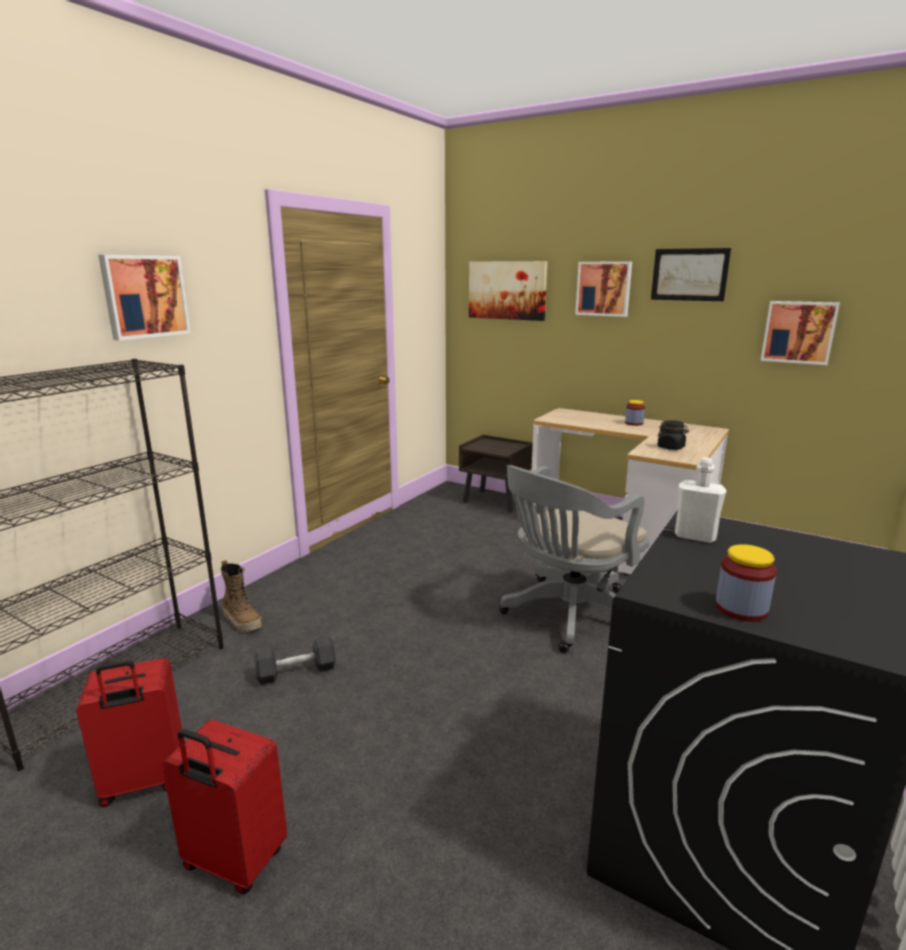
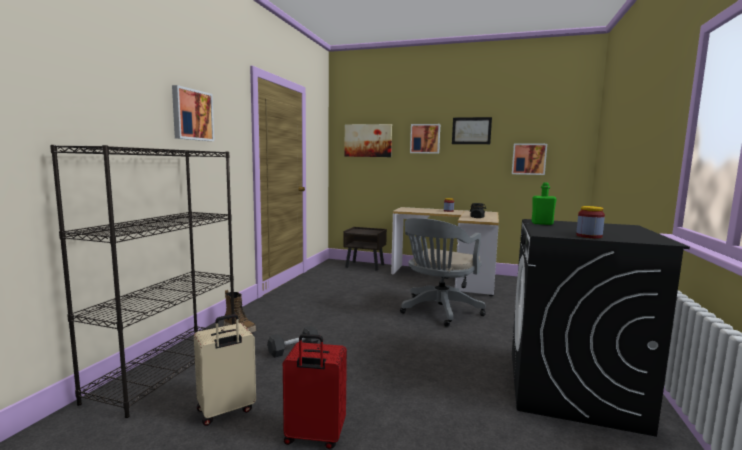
camera: 15 degrees left, 10 degrees down
(143, 782) = (226, 411): red suitcase -> beige suitcase
(695, 536) = (542, 223): white bottle -> green bottle

